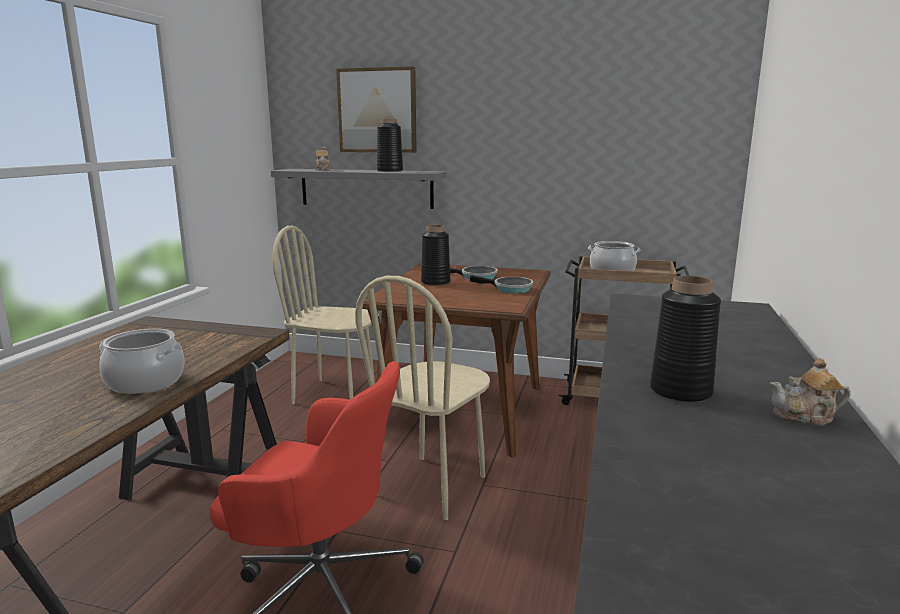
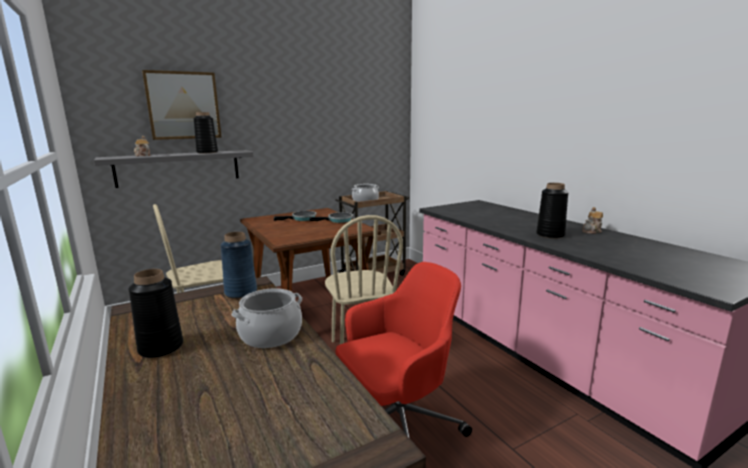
camera: 45 degrees left, 0 degrees up
(230, 337) = (240, 292): none -> blue vase
(435, 282) = (287, 226): black vase -> black vase (161, 347)

